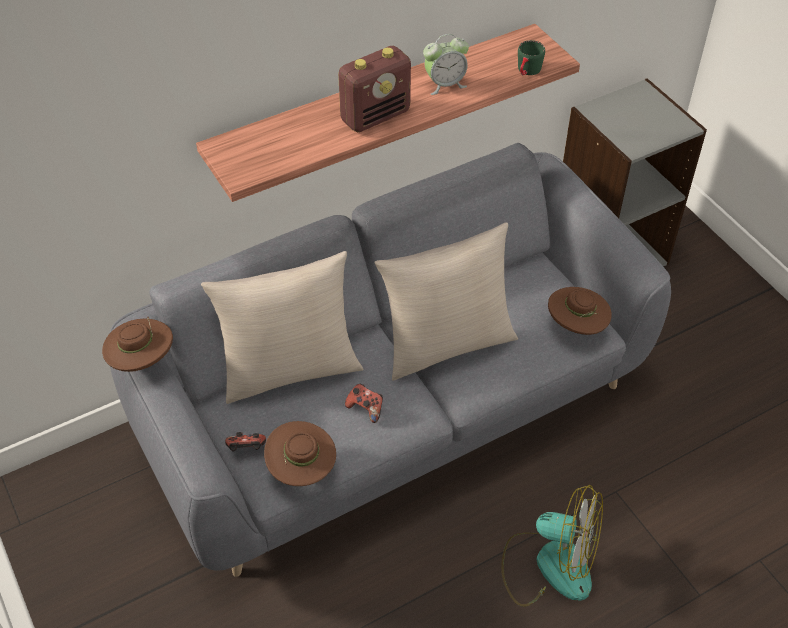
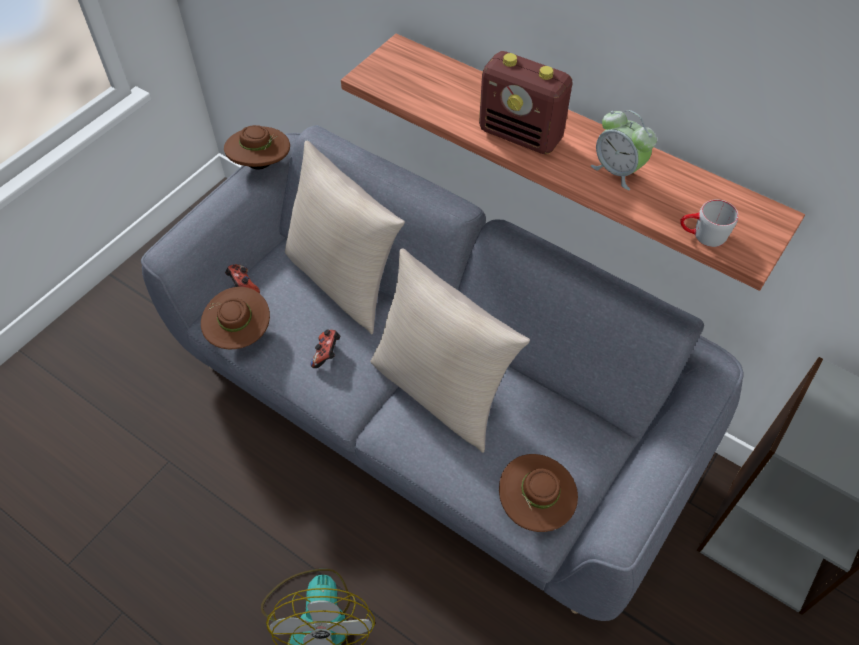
camera: 65 degrees right, 5 degrees up
(527, 72) = (702, 235): green mug -> grey mug

